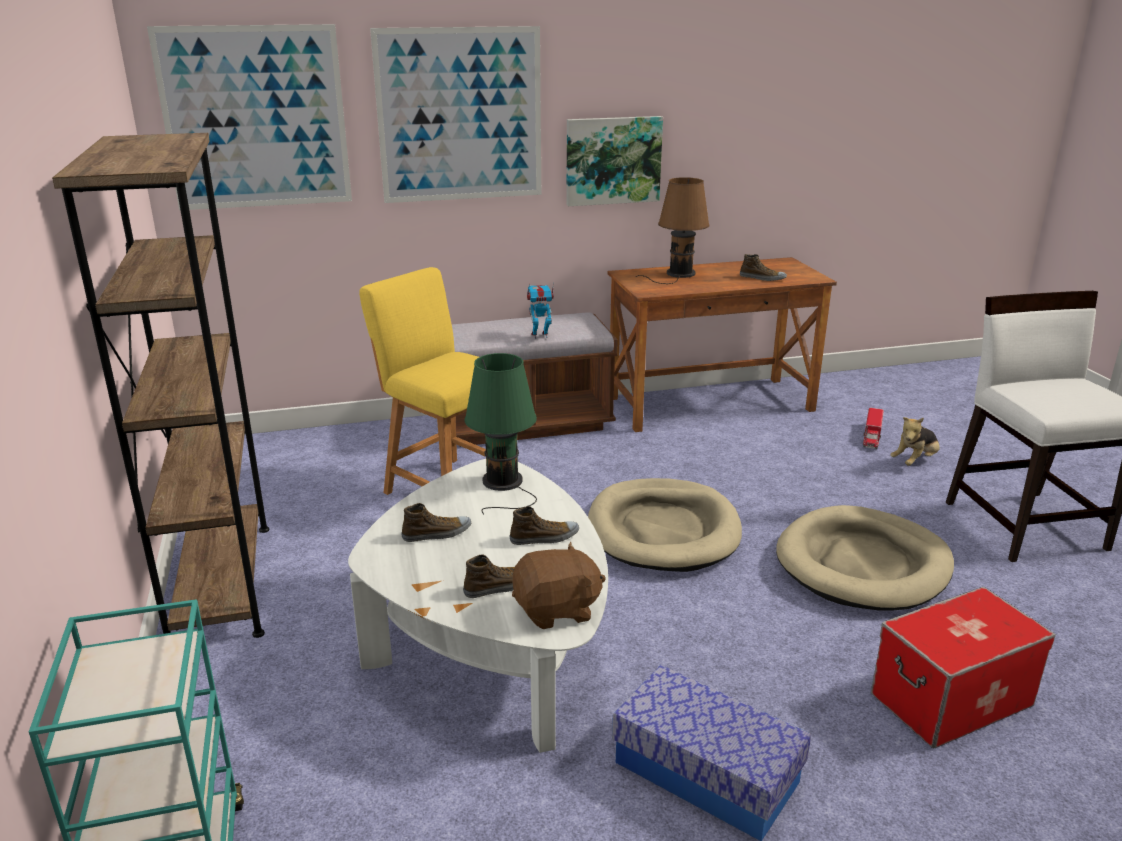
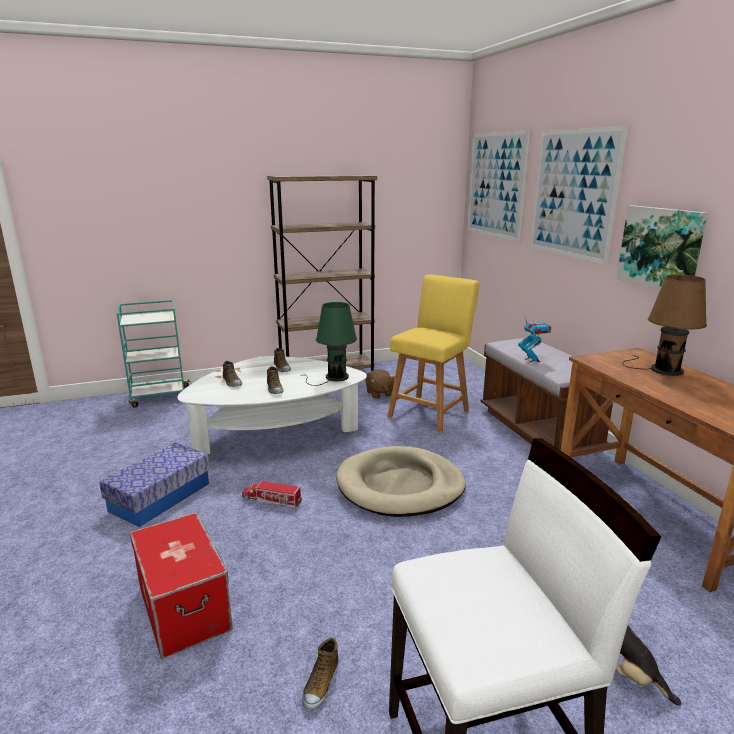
camera: 85 degrees right, 5 degrees down
(557, 610) = (207, 394): brown plush toy -> brown plush toy (379, 394)
(762, 278) = (703, 404): shoe -> shoe (320, 683)
(863, 564) = (367, 586): beige dog bed -> none
(871, 436) = (671, 637): toy truck -> toy truck (272, 500)

